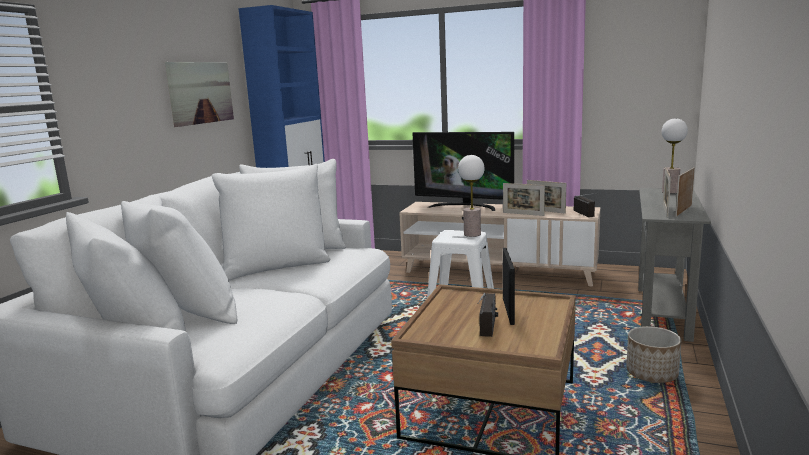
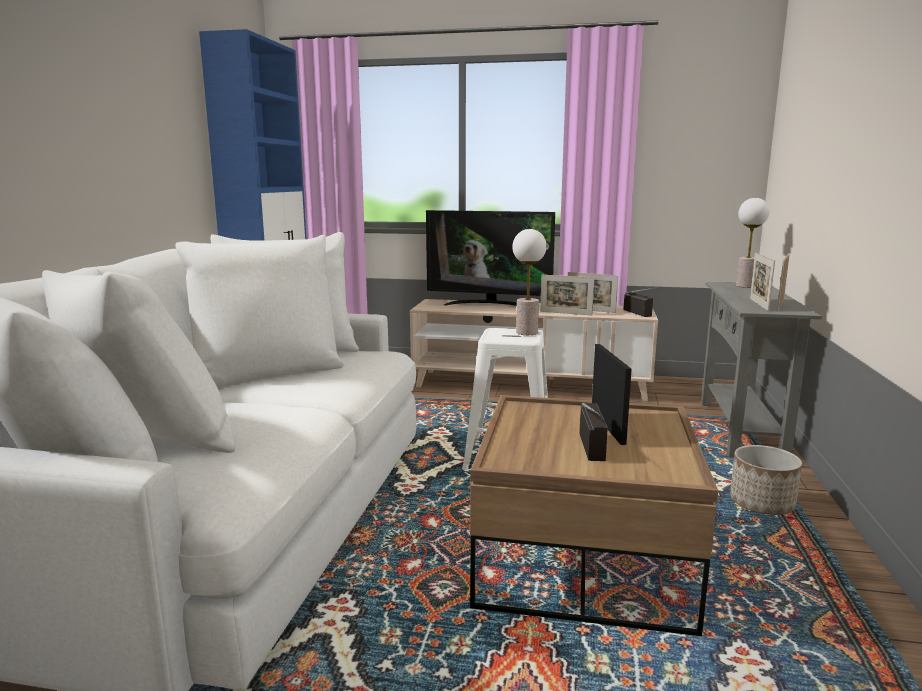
camera: 10 degrees left, 0 degrees up
(200, 92) = (148, 138): picture -> none

